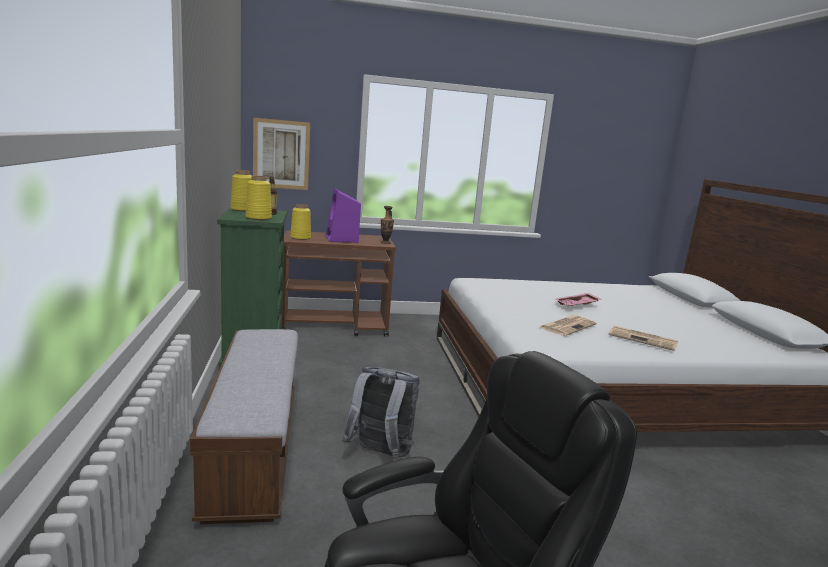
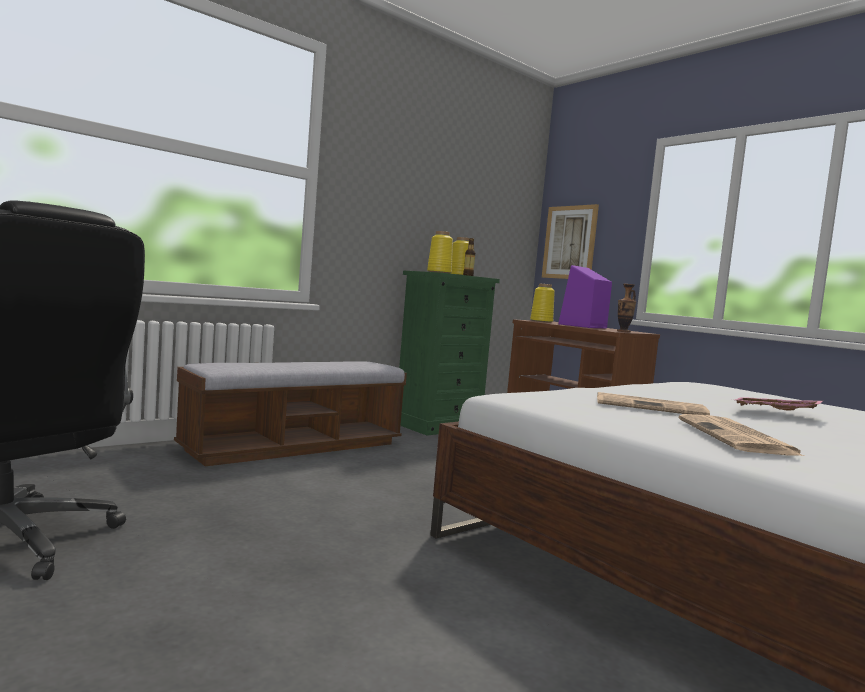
camera: 60 degrees right, 10 degrees down
(380, 454) = (350, 483): grey backpack -> none

